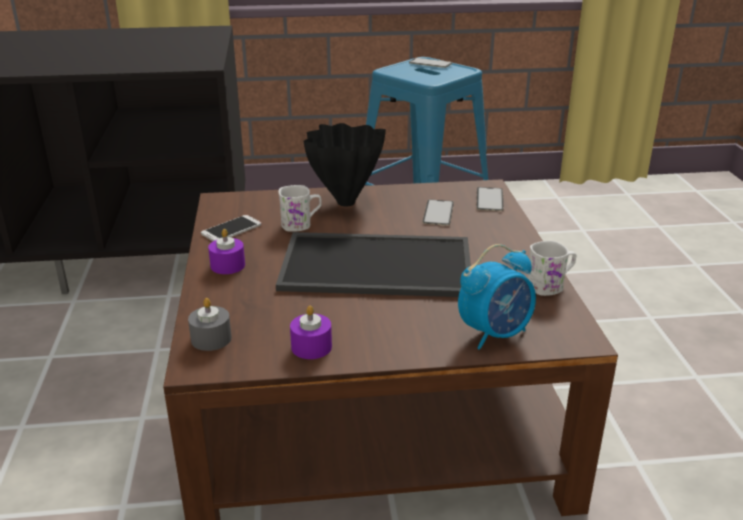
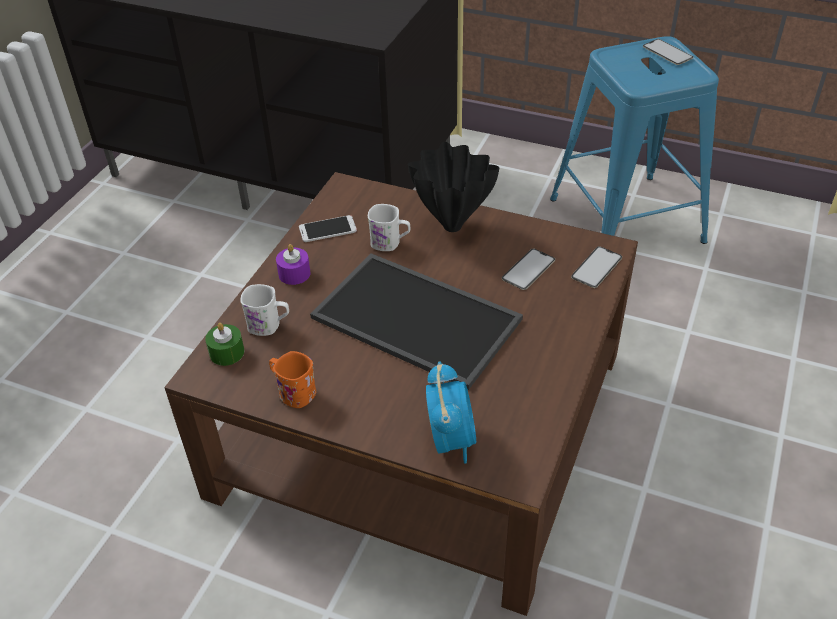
camera: 30 degrees right, 15 degrees up
(211, 339) = (227, 352): grey candle -> green candle
(311, 347) = (293, 392): purple candle -> orange mug
(495, 334) = (451, 439): alarm clock -> alarm clock turned 90 degrees counterclockwise
(550, 286) = (552, 404): white mug -> white mug (269, 325)

